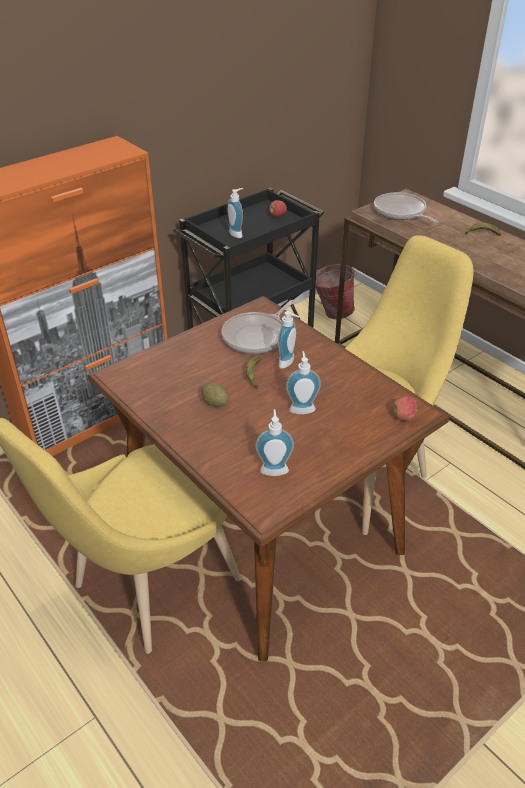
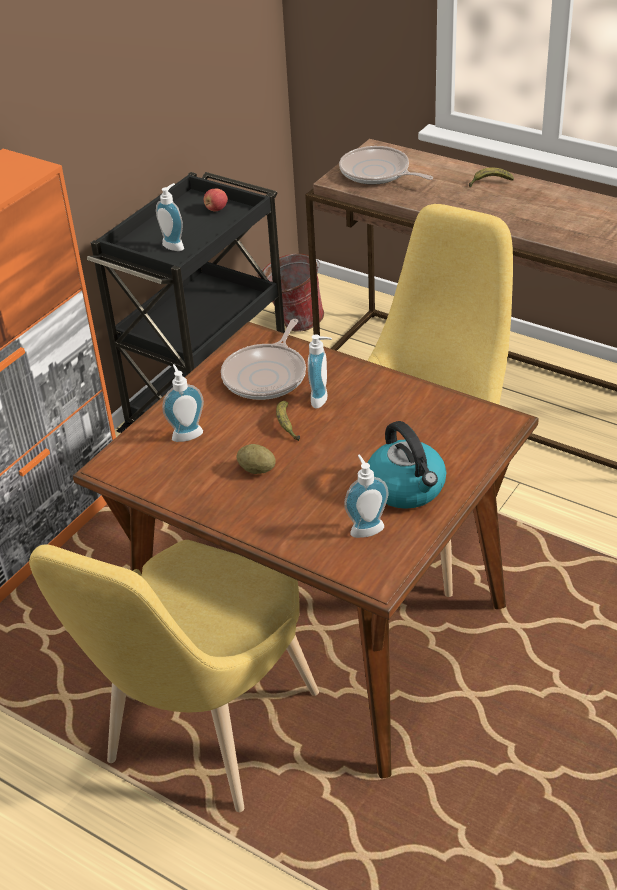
camera: 15 degrees left, 0 degrees up
(301, 408) = (364, 450): soap dispenser -> soap dispenser (186, 433)
(320, 445) = (407, 488): none -> kettle
(404, 416) = (488, 430): apple -> none

